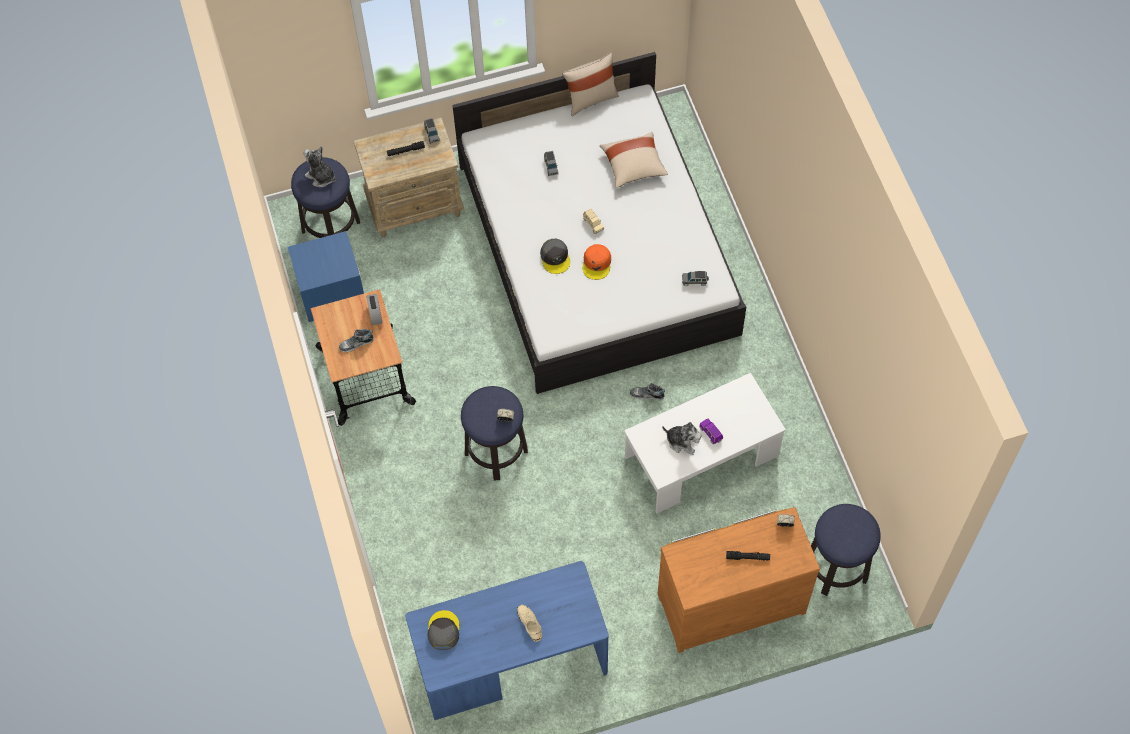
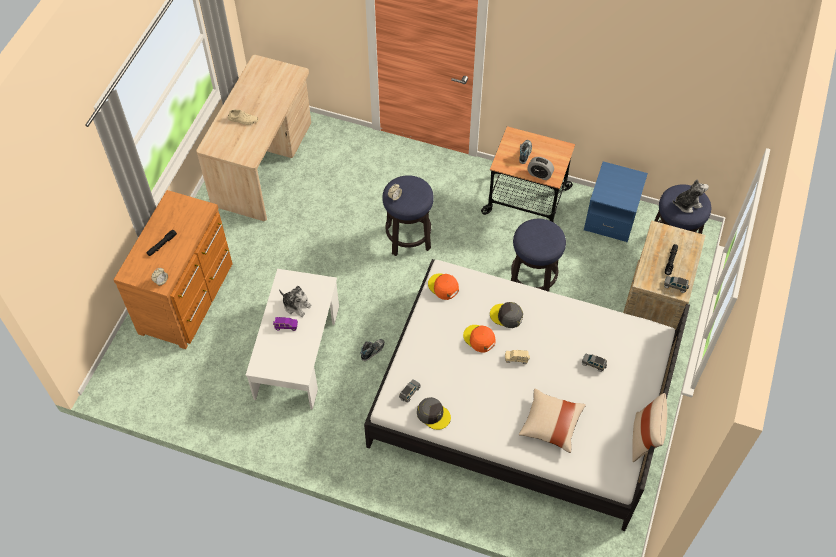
camera: 125 degrees right, 5 degrees down
(443, 631) = (280, 79): grey cap -> grey cap (433, 414)
(511, 664) = (263, 164): blue desk -> beige desk
(566, 325) = (443, 287): none -> orange cap
(682, 441) = (296, 305): plush toy -> plush toy turned 120 degrees counterclockwise
(836, 567) = (146, 375): stool -> stool (533, 280)

